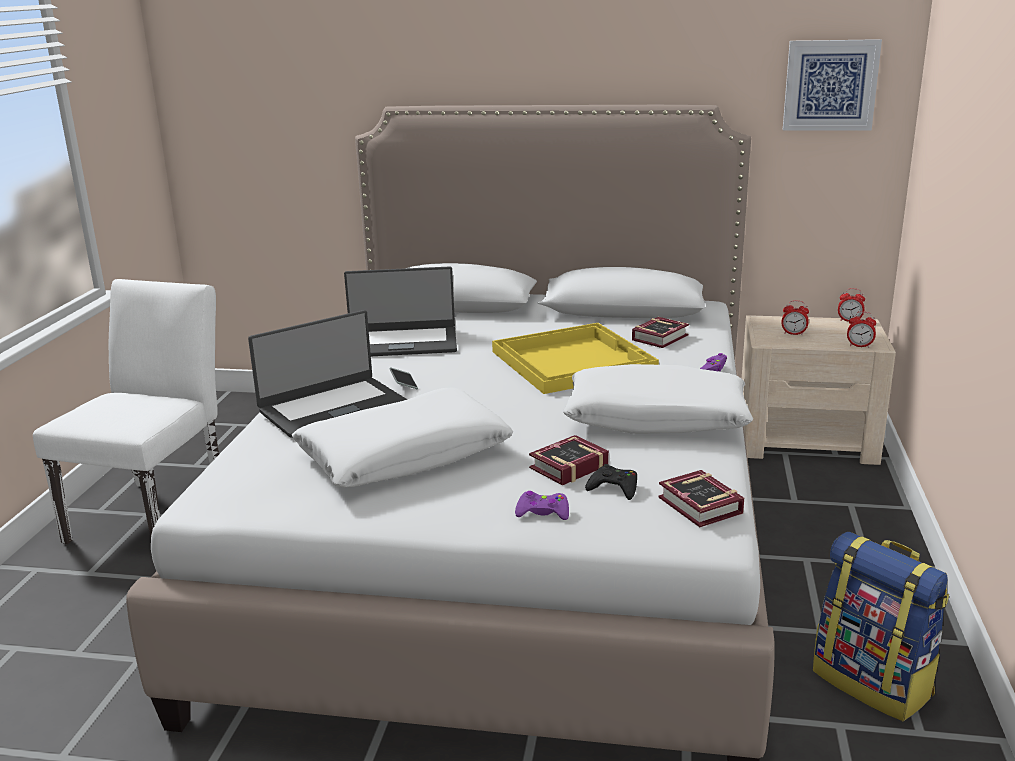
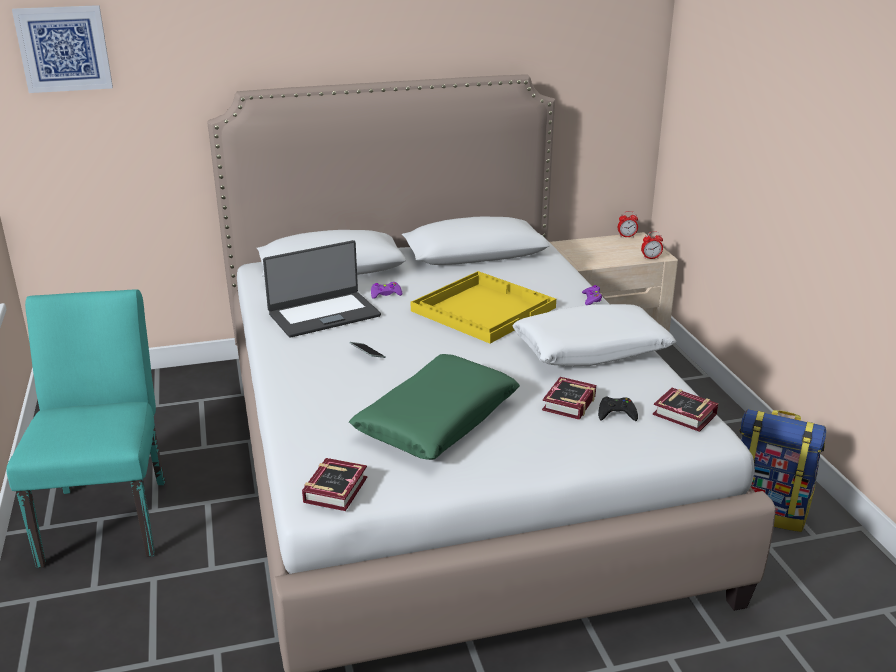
camera: 25 degrees left, 5 degrees up
(157, 511) = (109, 513): white chair -> turquoise chair
(332, 407) = (332, 388): laptop -> none
(404, 455) = (437, 420): white pillow -> green pillow
(543, 512) = (587, 445): purple game controller -> purple game controller (385, 294)
(662, 337) = (530, 276): book -> book (338, 488)
(793, 334) = (597, 254): alarm clock -> none
(830, 85) = (607, 52): picture -> picture (64, 48)

